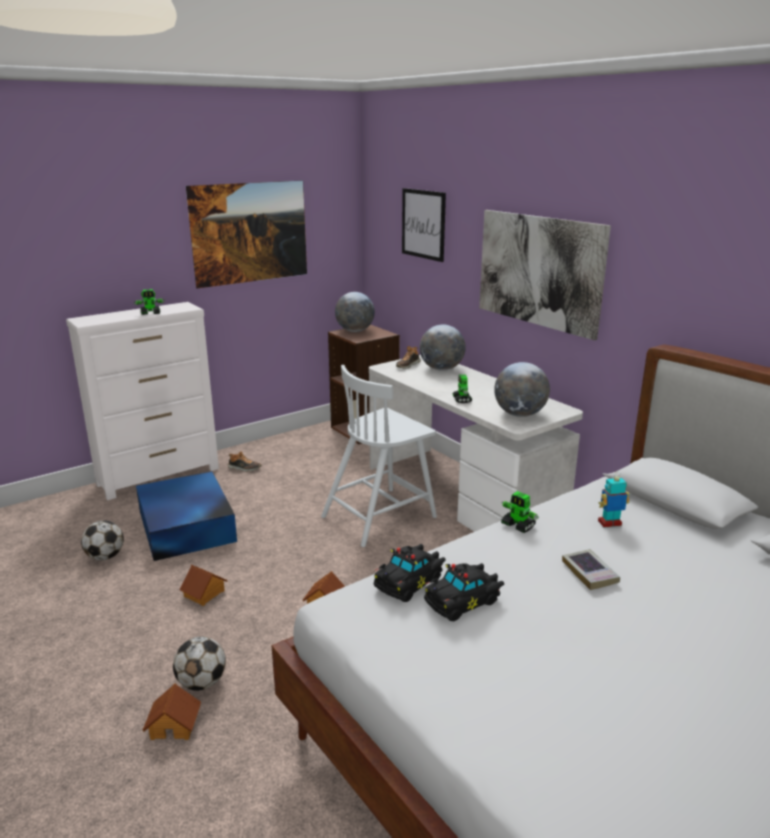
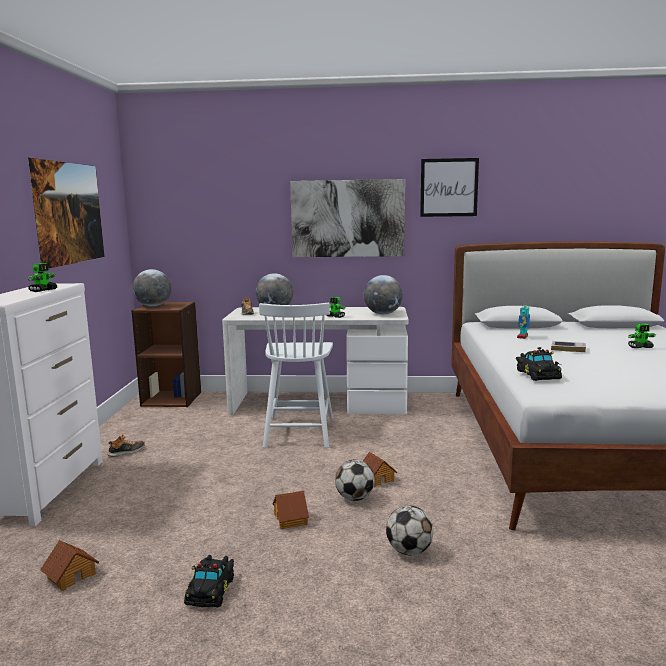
camera: 50 degrees left, 10 degrees down
(105, 557) = (146, 551): football -> football (354, 498)
(174, 725) = (447, 576): toy house -> toy house (71, 575)
(186, 527) = (172, 500): blue storage box -> none
(423, 224) = (216, 201): picture -> picture (449, 187)
(464, 600) = (572, 369): black toy car -> black toy car (211, 589)
(518, 526) = (501, 348): toy robot -> toy robot (640, 347)

